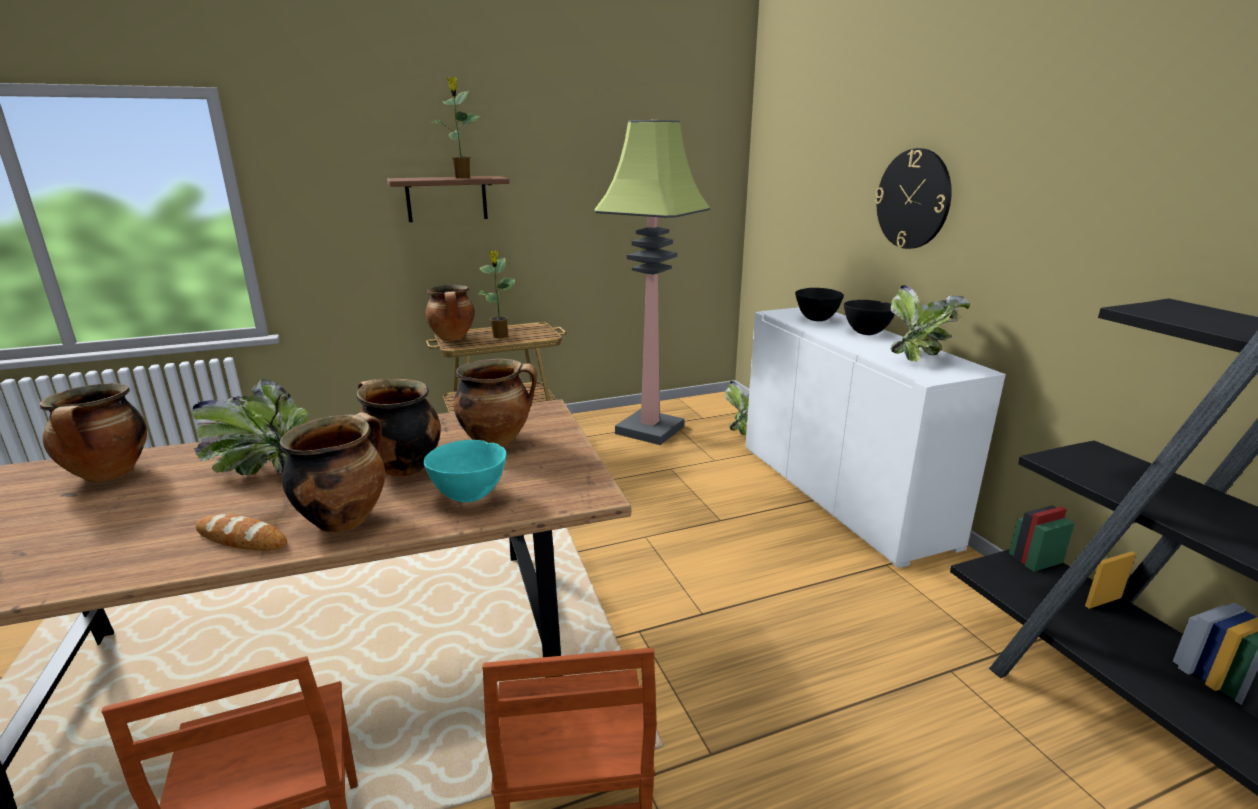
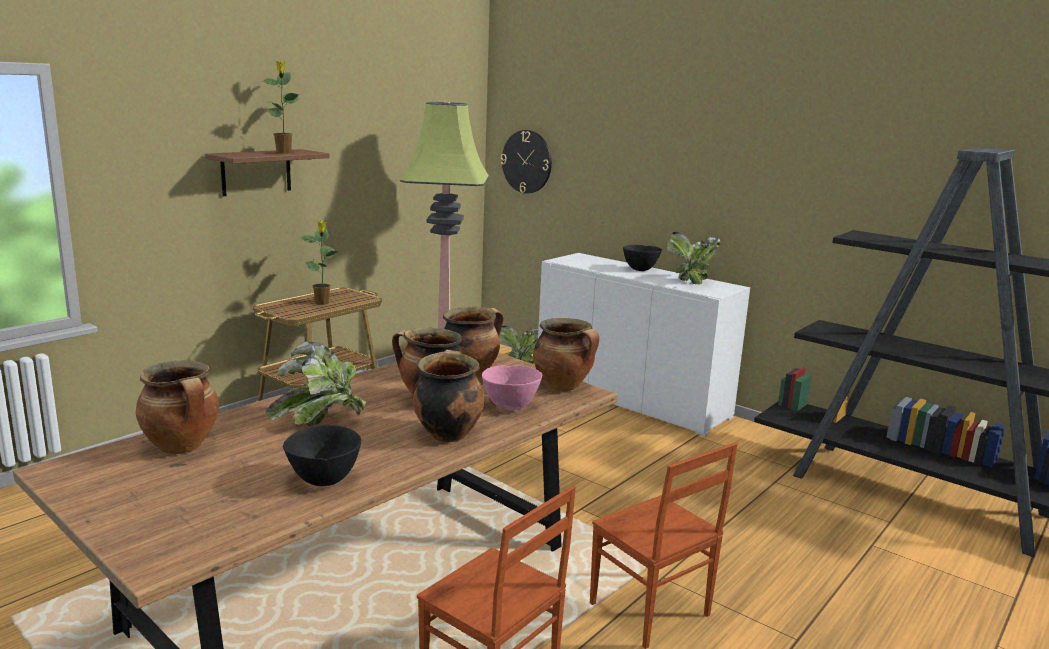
camera: 30 degrees left, 5 degrees down
(241, 538) = (395, 457): bread -> none
(453, 338) = (281, 309): cooking pot -> cooking pot (563, 387)
(469, 496) = (509, 407): turquoise bowl -> pink bowl
(817, 320) = (595, 263): black bowl -> black bowl (325, 481)
(913, 199) = (662, 169): wall clock -> wall clock (527, 161)

